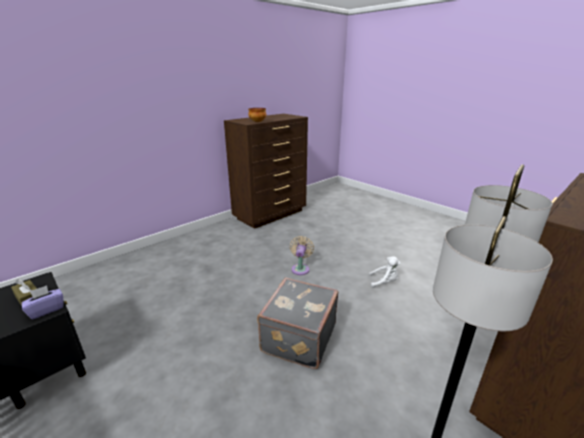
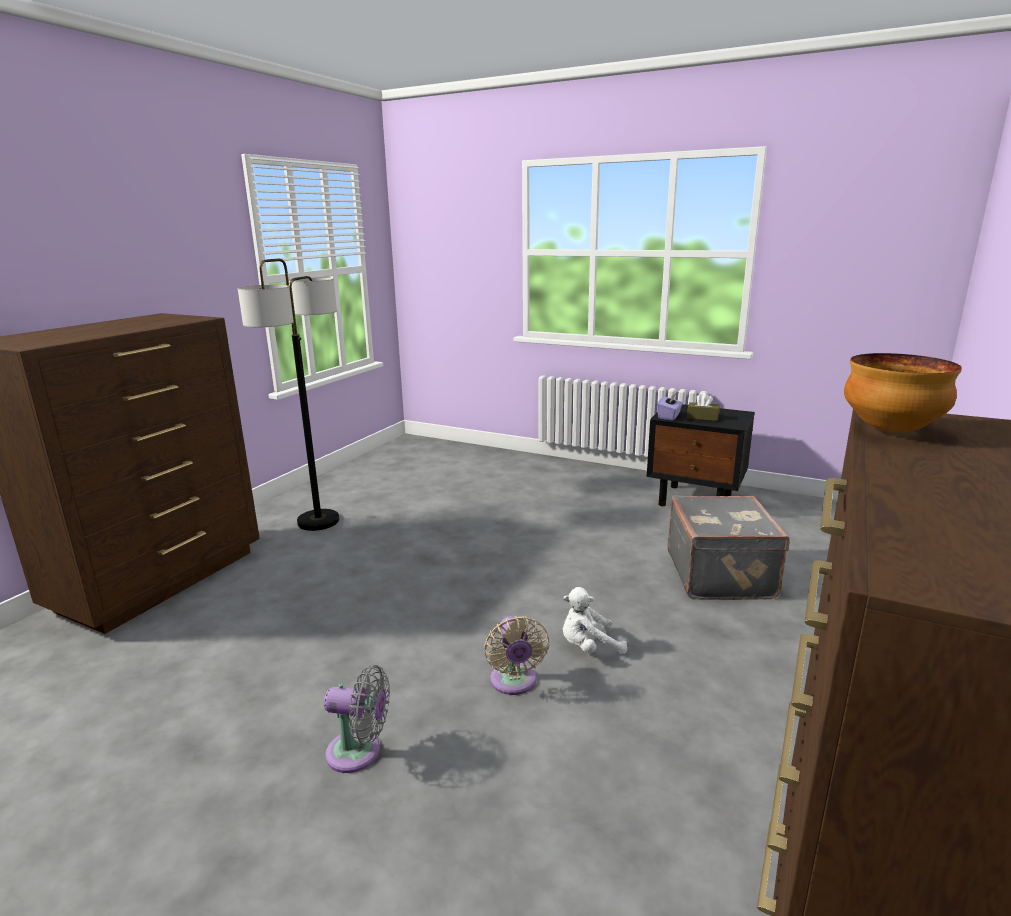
camera: 160 degrees right, 5 degrees down
(297, 337) = (458, 570): grey suitcase -> grey suitcase (721, 575)
(359, 261) = (359, 753): none -> grey fan
(384, 282) = (303, 695): white plush toy -> white plush toy (589, 647)

